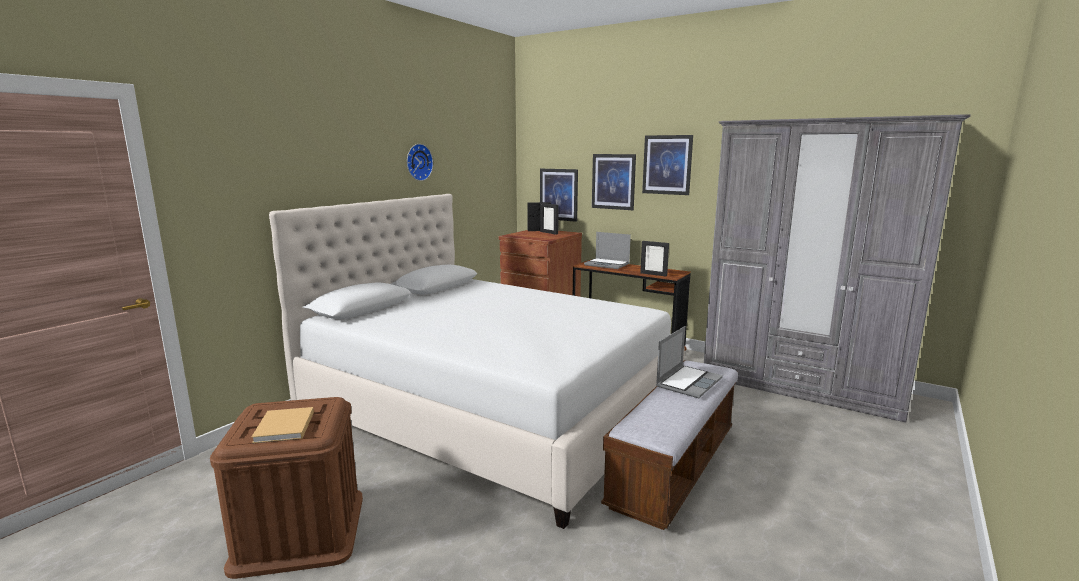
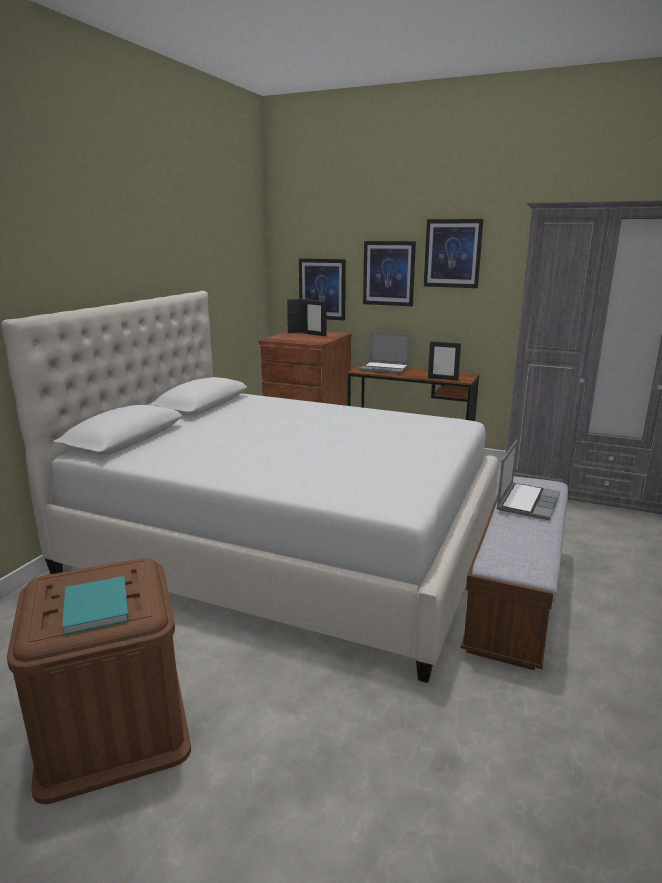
camera: 10 degrees left, 5 degrees up
(284, 428) = (96, 608): beige book -> turquoise book
(418, 162) = (167, 252): wall clock -> none

